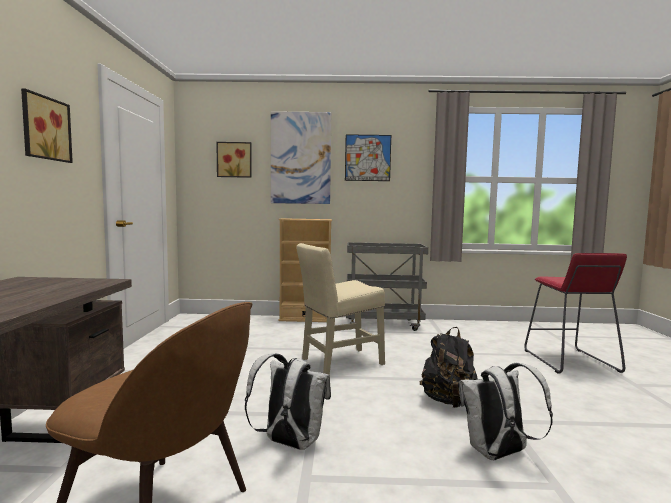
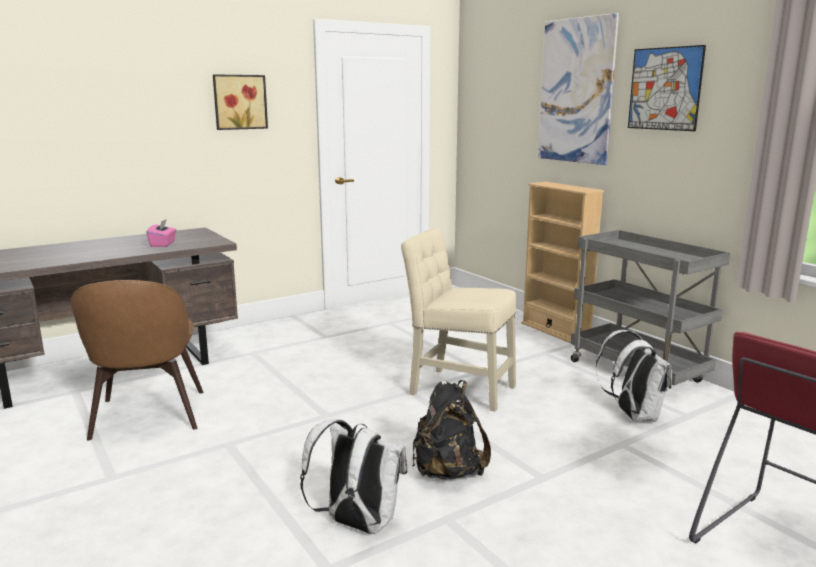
camera: 55 degrees right, 10 degrees up
(38, 292) = (163, 244): none -> pink tissue box
(234, 160) = (507, 95): picture -> none
(289, 443) = (268, 421): white backpack -> white backpack (633, 415)

